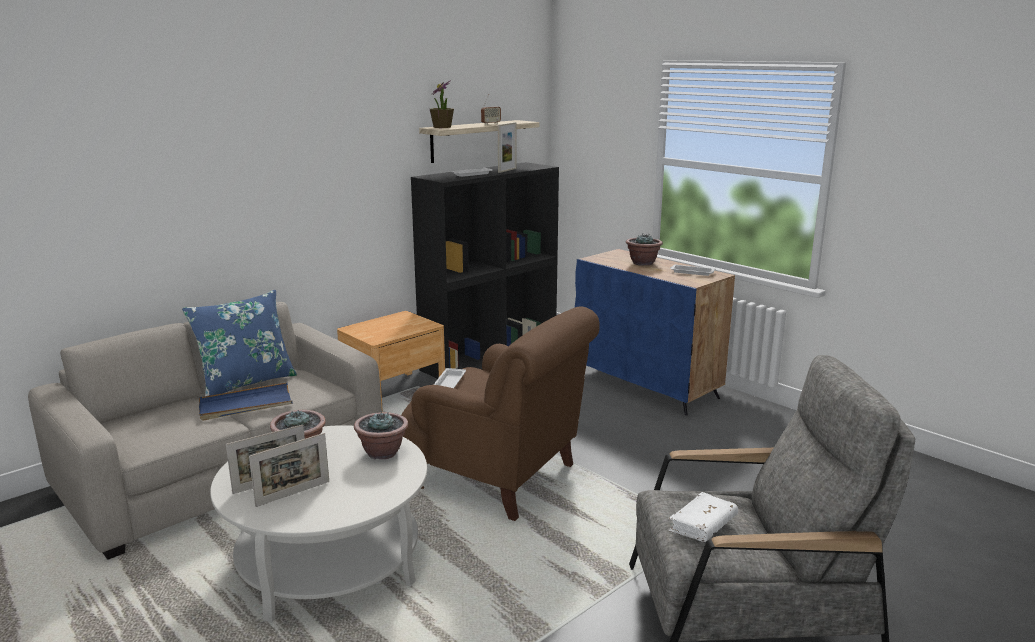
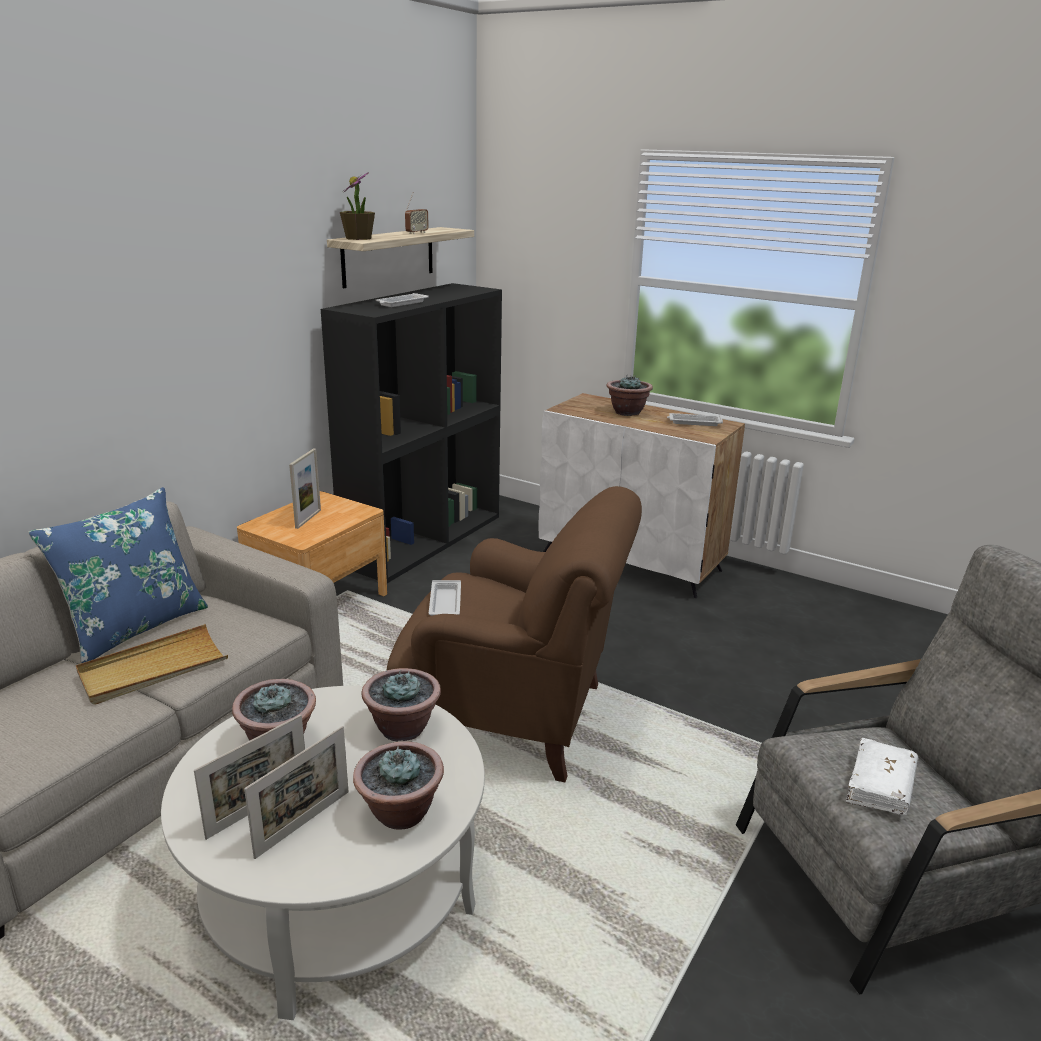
camera: 15 degrees left, 5 degrees up
(245, 405) = (153, 669): blue tray -> beige tray
(355, 496) = (400, 813): none -> potted plant
(507, 170) = (442, 296): picture frame -> picture frame (308, 519)
(647, 385) = (632, 561): blue cabinet -> white cabinet

